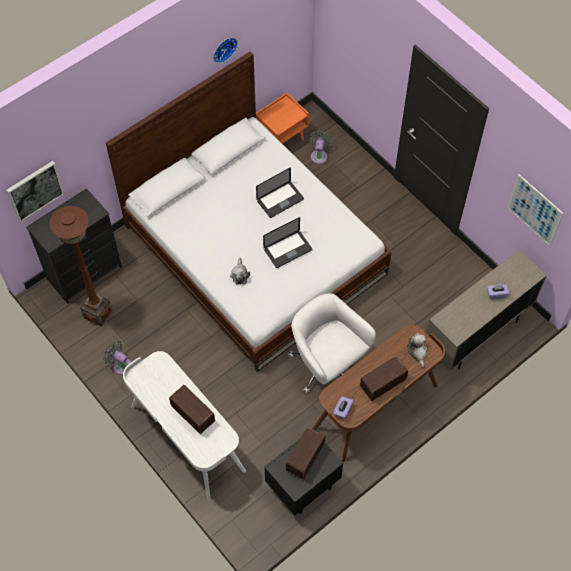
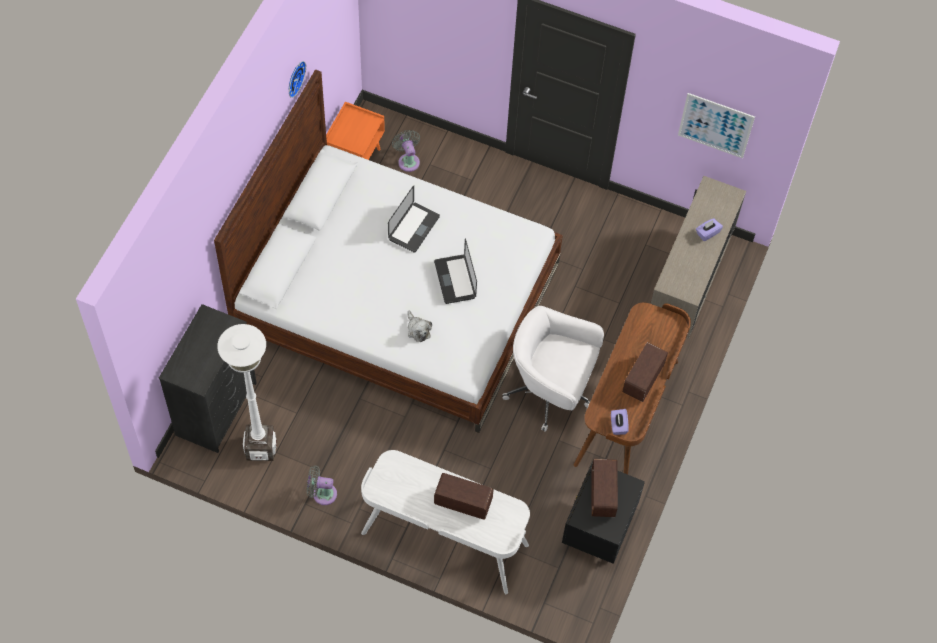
camera: 30 degrees left, 0 degrees up
(35, 190) = (162, 329): picture -> none
(98, 313) = (260, 448): brown floor lamp -> white floor lamp
(288, 250) = (455, 280): laptop -> laptop turned 135 degrees clockwise
(417, 352) = (660, 330): plush toy -> none

